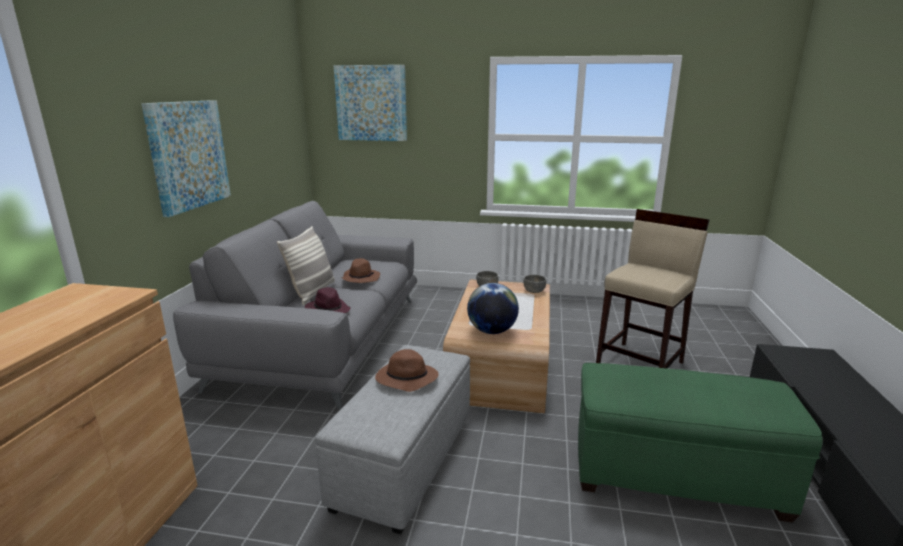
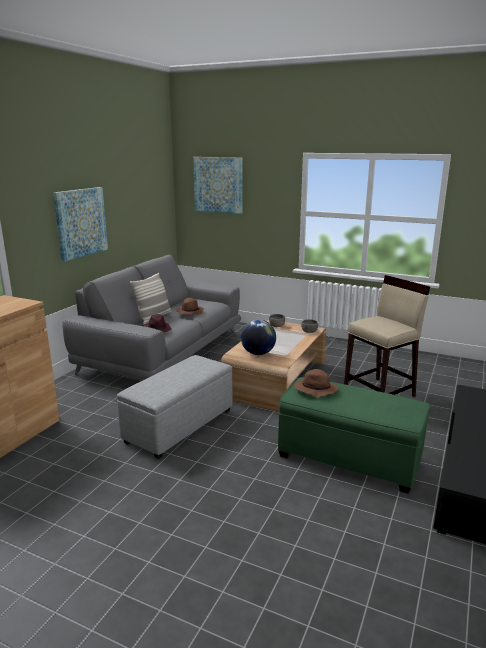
camera: 15 degrees right, 0 degrees up
(405, 379) = (182, 372): brown hat -> brown hat (315, 390)

